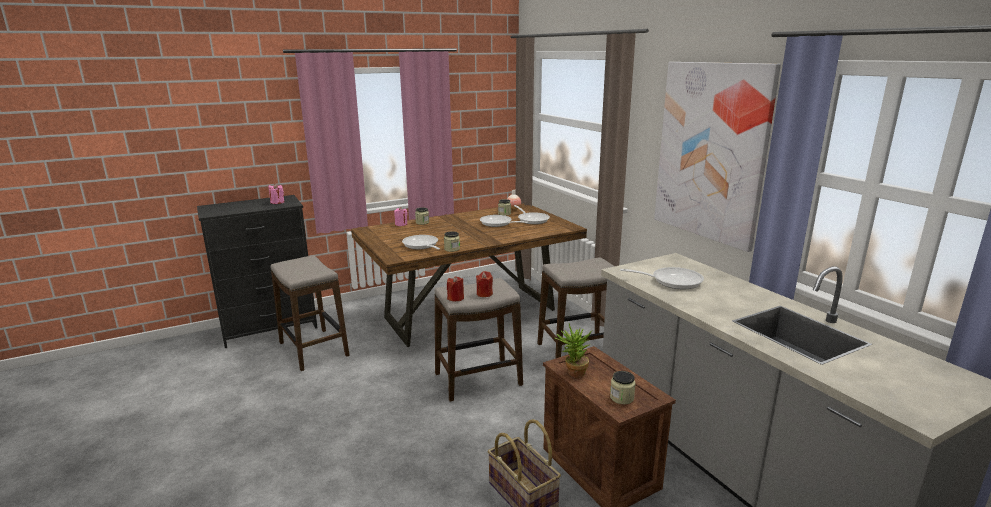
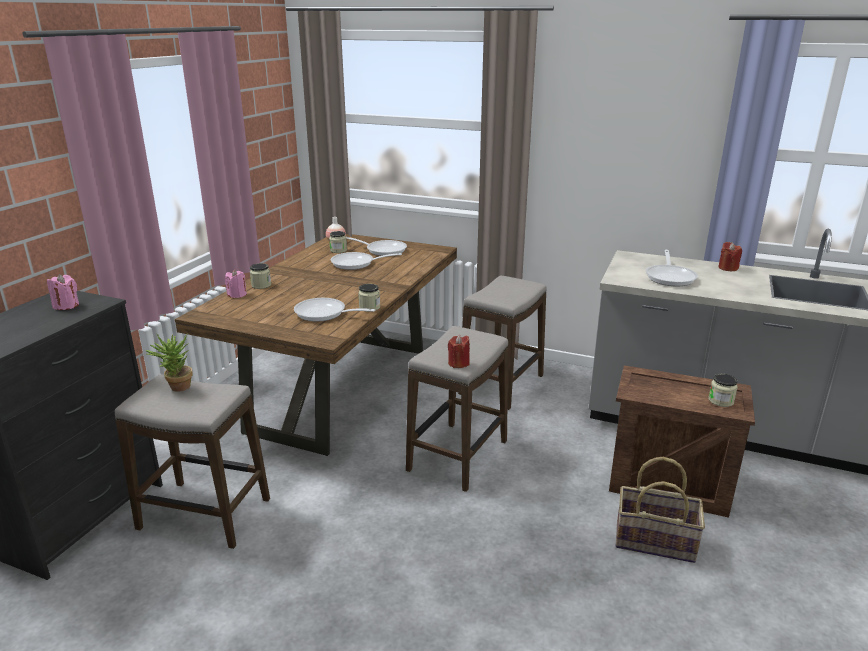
camera: 40 degrees left, 5 degrees up
(484, 294) = (474, 348): red candle -> red candle (728, 268)
(572, 373) = (654, 396): potted plant -> potted plant (176, 388)
(671, 281) = (670, 277): frying pan -> frying pan turned 135 degrees clockwise
(711, 152) = (637, 140): picture -> none

